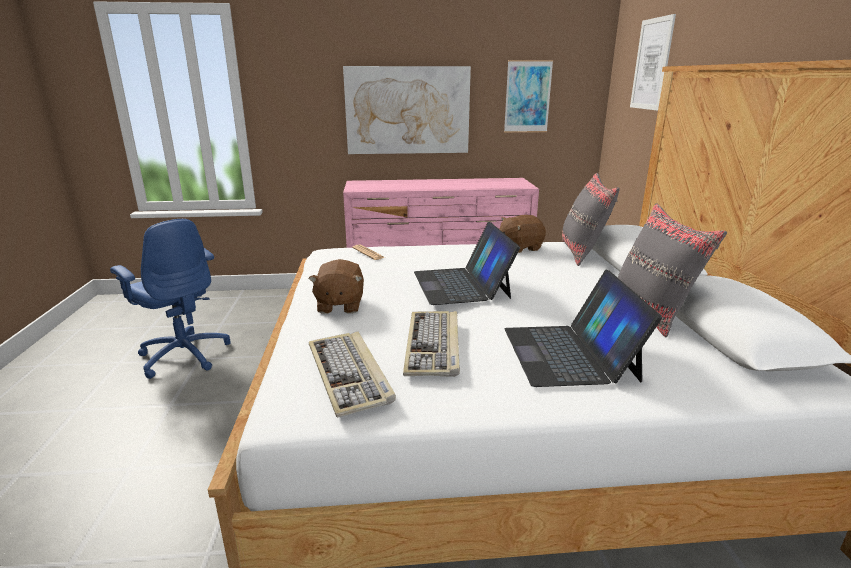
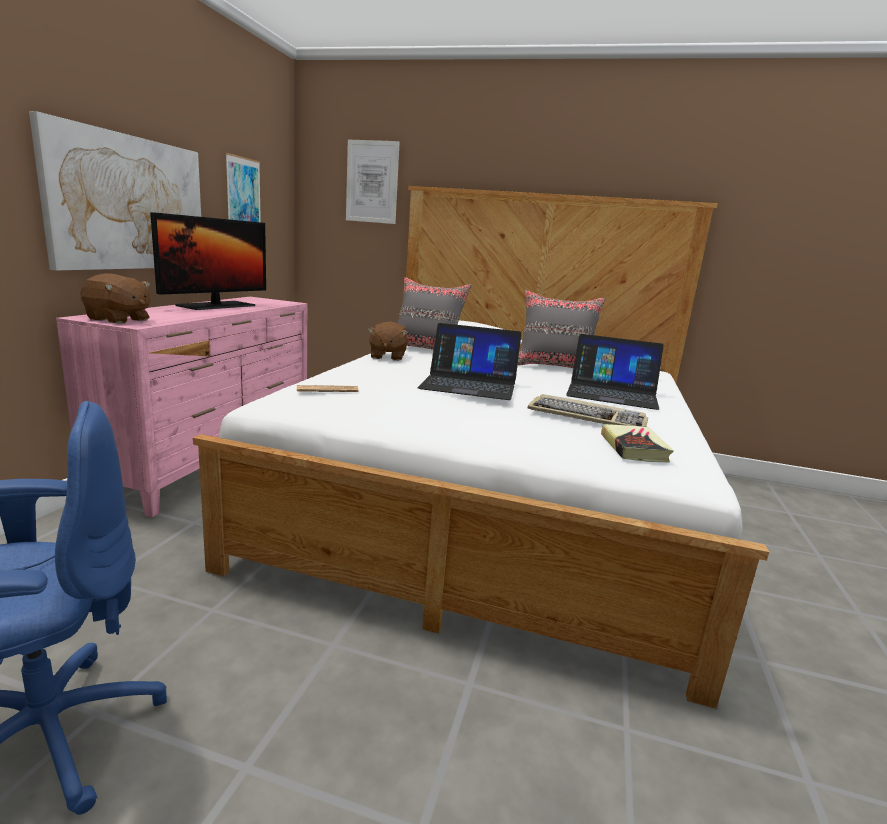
camera: 70 degrees left, 5 degrees down
(339, 305) = (470, 429): brown plush toy -> brown plush toy (118, 320)
(350, 374) = (634, 448): keyboard -> book
(456, 183) = (217, 306): none -> monitor

